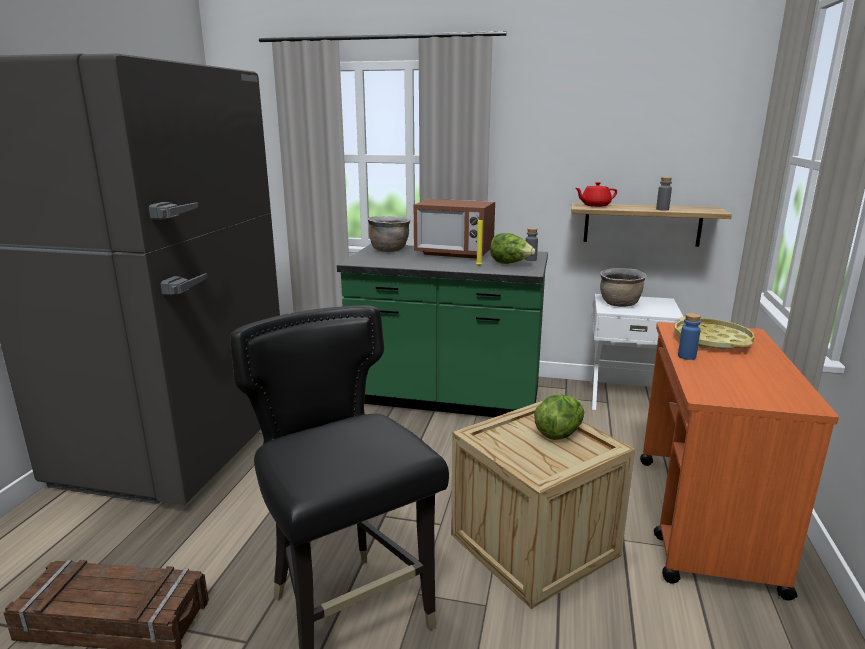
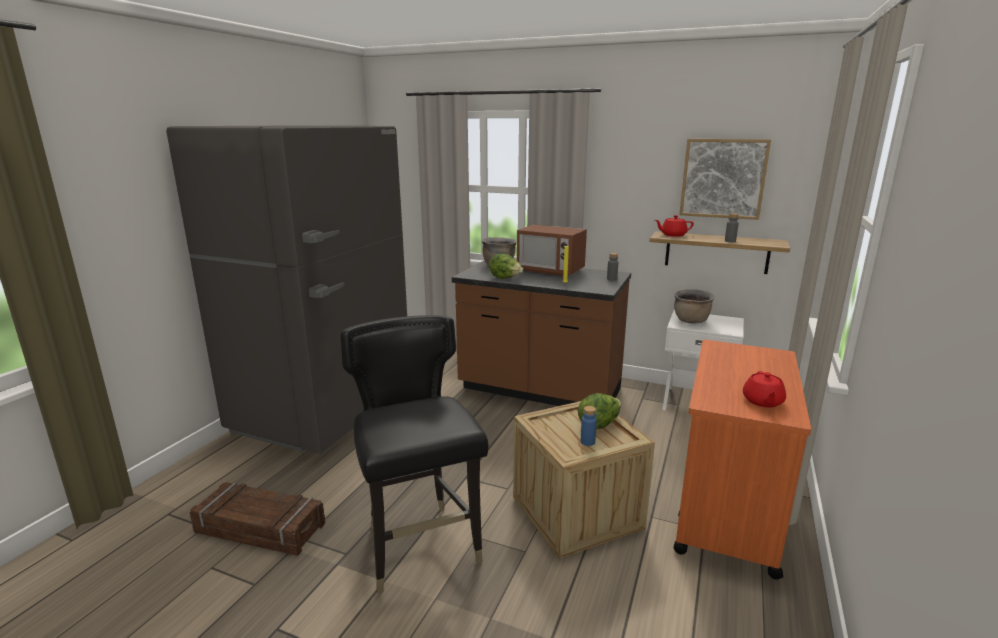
camera: 10 degrees right, 0 degrees up
(446, 399) = (539, 391): green counter -> brown counter
(510, 263) = (592, 282): lettuce -> lettuce (505, 278)
(648, 138) = (723, 178): none -> picture
(686, 356) = (710, 370): blue bottle -> blue bottle (587, 442)
(711, 340) = (741, 358): yellow tray -> none
(766, 388) = (762, 401): none -> red teapot

